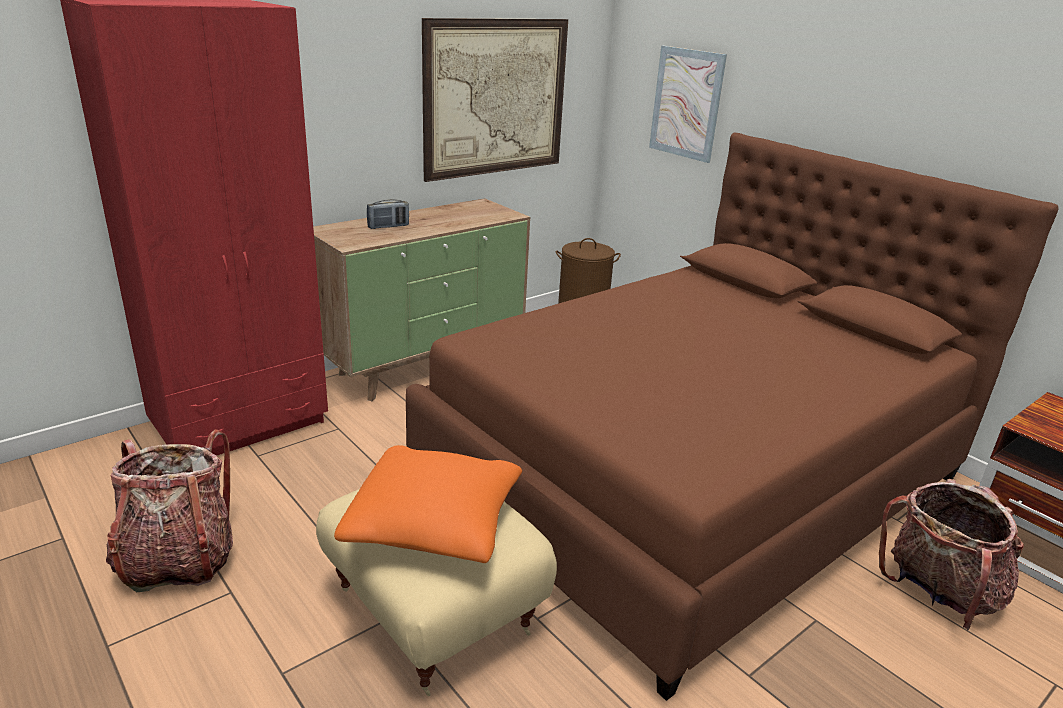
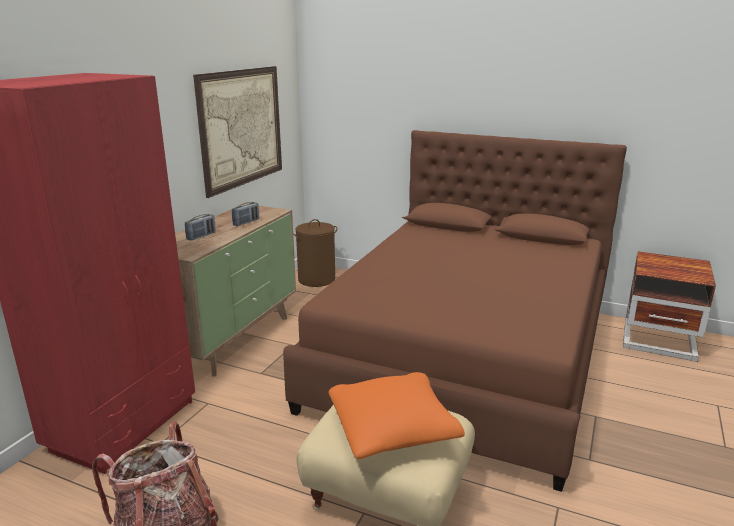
camera: 25 degrees left, 5 degrees down
(457, 221) = (246, 222): none -> radio
(686, 103) = (368, 115): picture -> none
(937, 593) = (636, 380): backpack -> none

